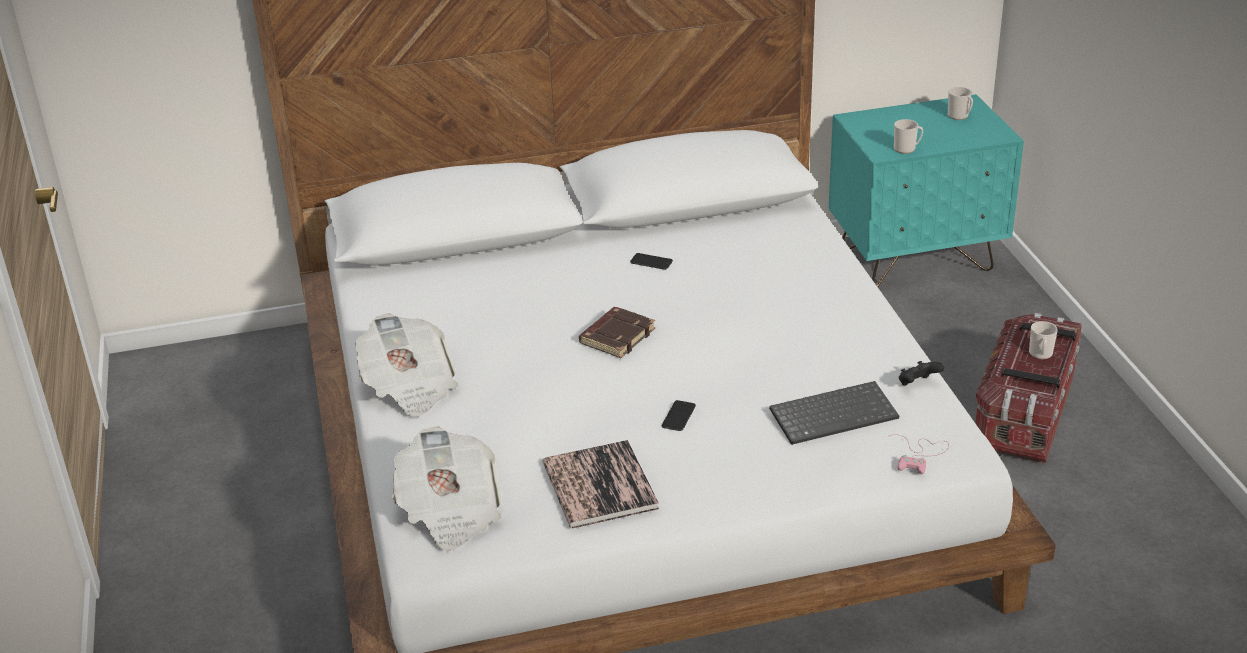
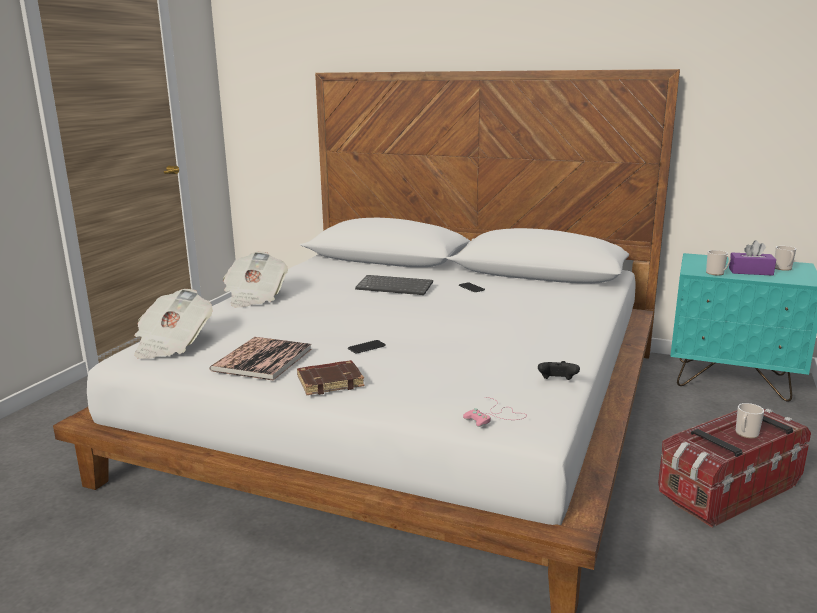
camera: 35 degrees right, 15 degrees down
(617, 336) = (394, 307): brown book -> brown book (330, 382)
(834, 414) = (468, 376): keyboard -> keyboard (395, 287)
(935, 133) = (750, 271): none -> purple tissue box

